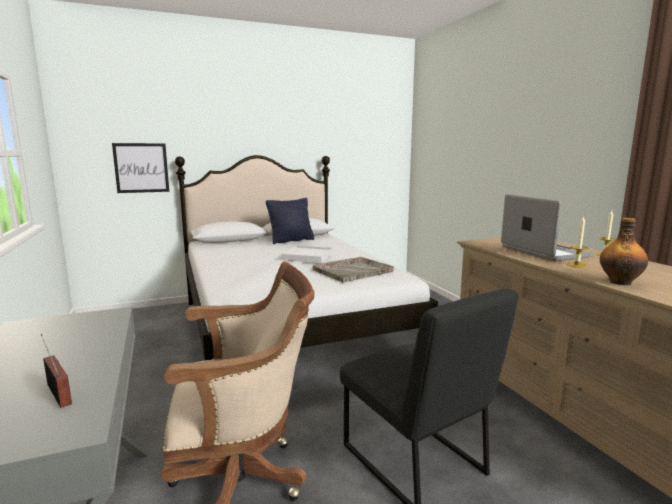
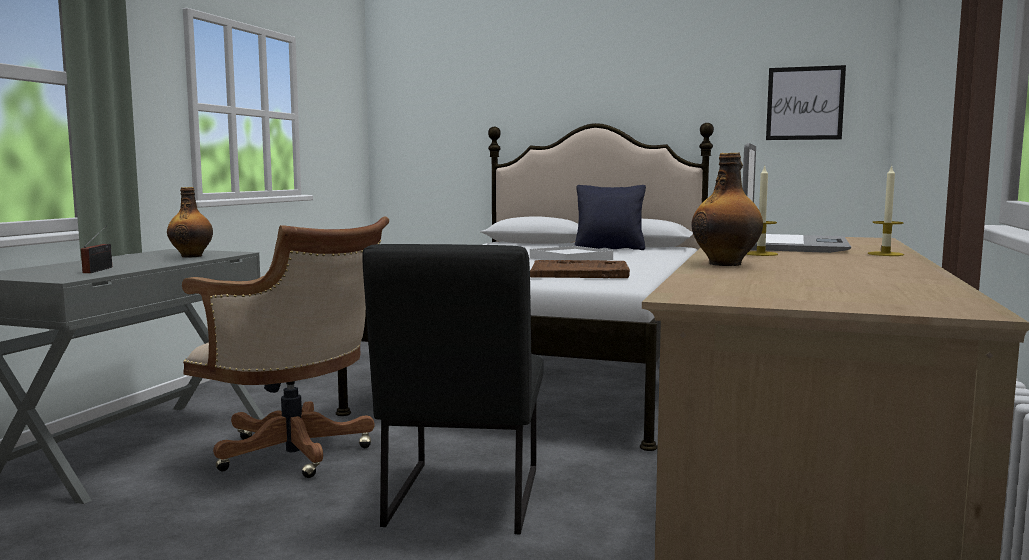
camera: 40 degrees right, 5 degrees down
(84, 331) = (192, 256): none -> bottle
(141, 168) = (454, 142): picture -> picture (805, 103)
(353, 270) = (580, 272): grey tray -> brown tray

